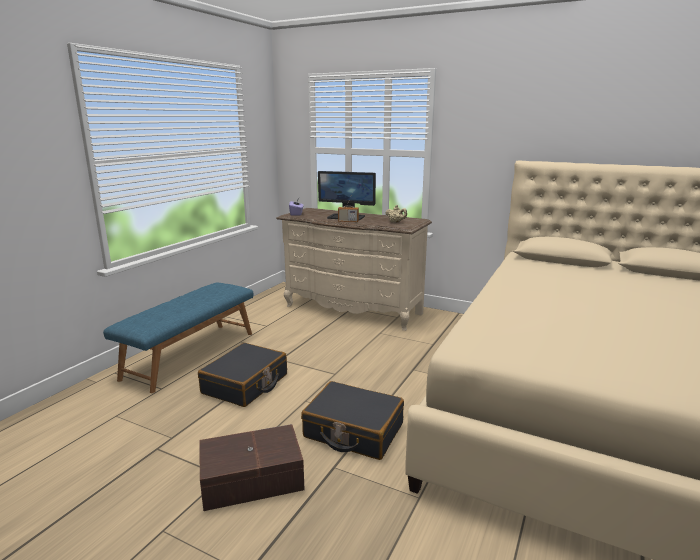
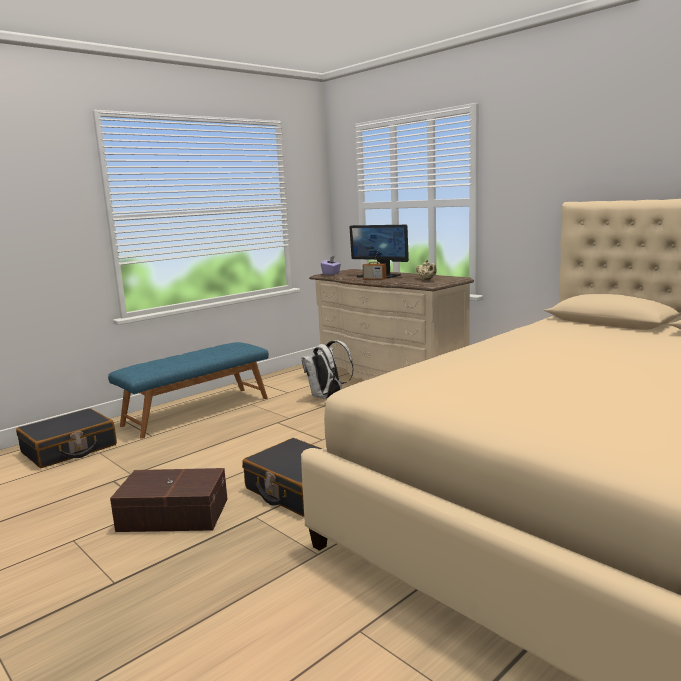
camera: 20 degrees right, 5 degrees down
(245, 384) = (227, 440): black suitcase -> black suitcase (69, 449)
(307, 327) = (327, 397): none -> white backpack

